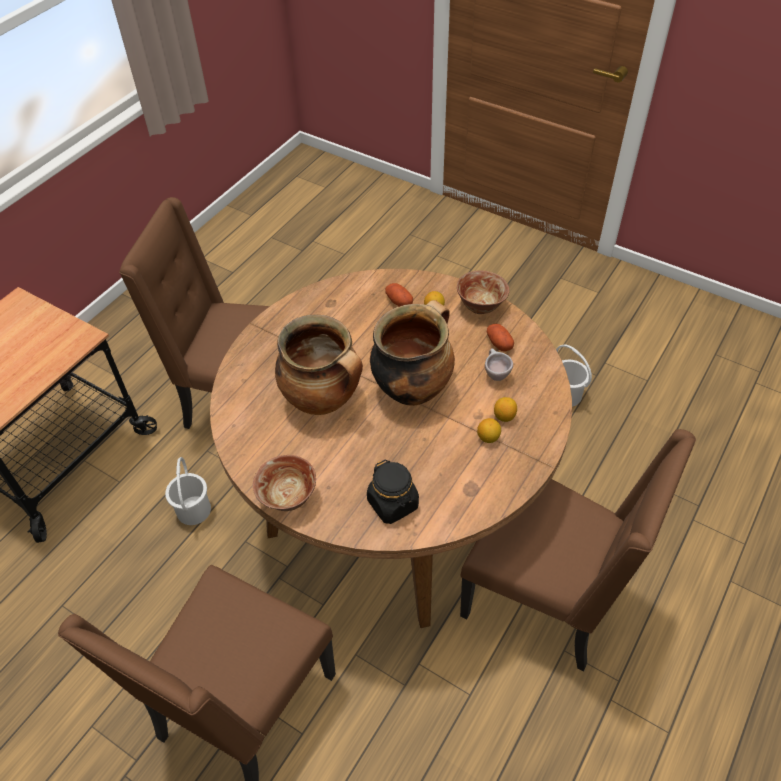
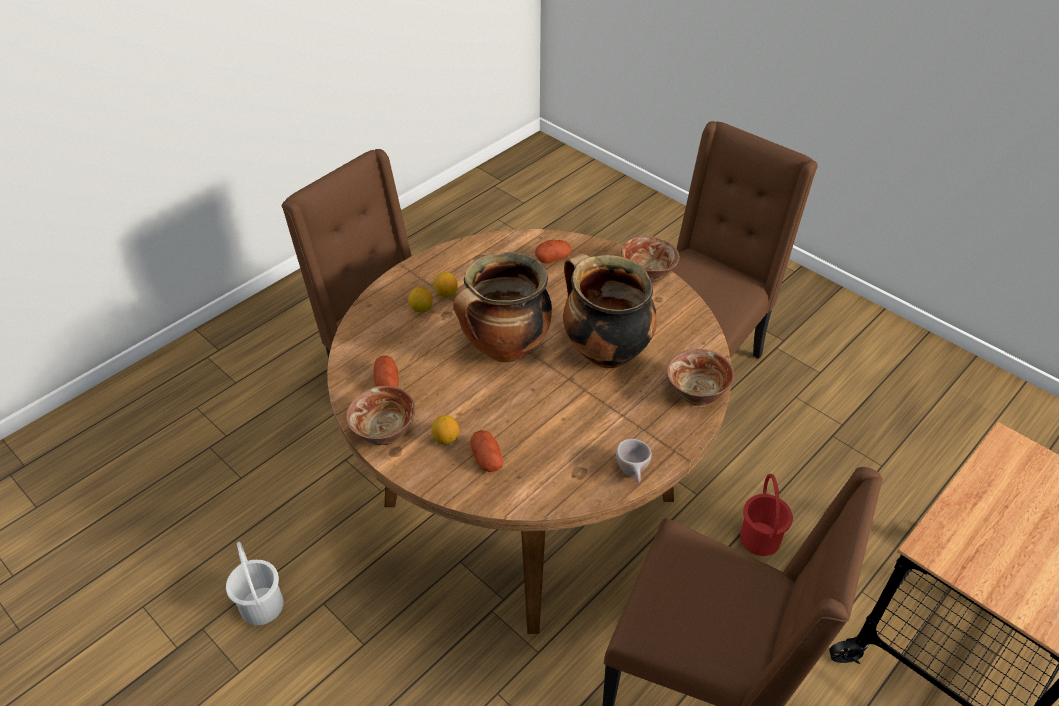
camera: 170 degrees left, 5 degrees down
(194, 510) = (759, 538): white bucket -> red bucket
(242, 374) = (696, 394): none -> bowl
(393, 504) = (553, 258): black jar -> potato
(495, 374) = (409, 350): beige cup -> beige cup (633, 473)

